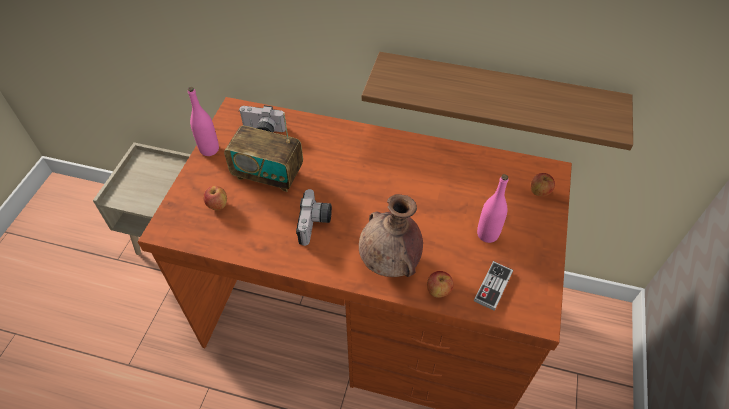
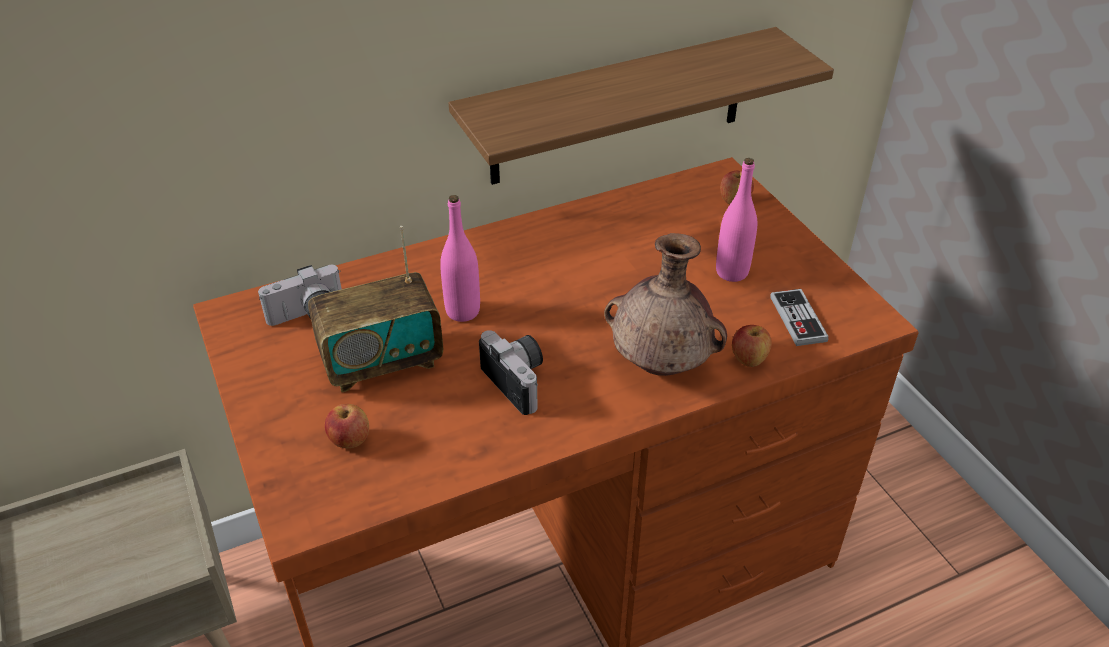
camera: 40 degrees left, 10 degrees down
(209, 149) = (249, 381): pink bottle -> pink bottle (463, 311)

